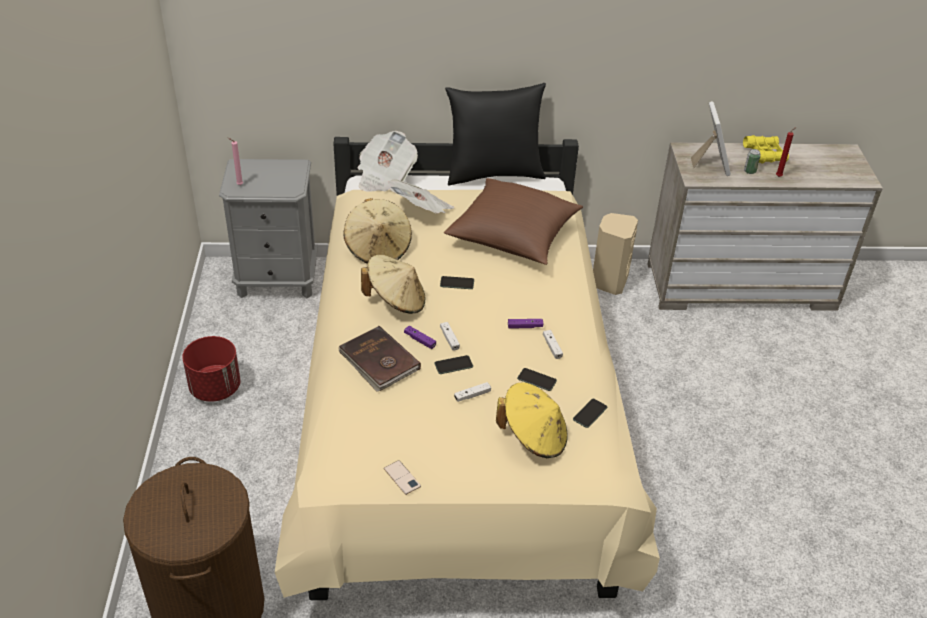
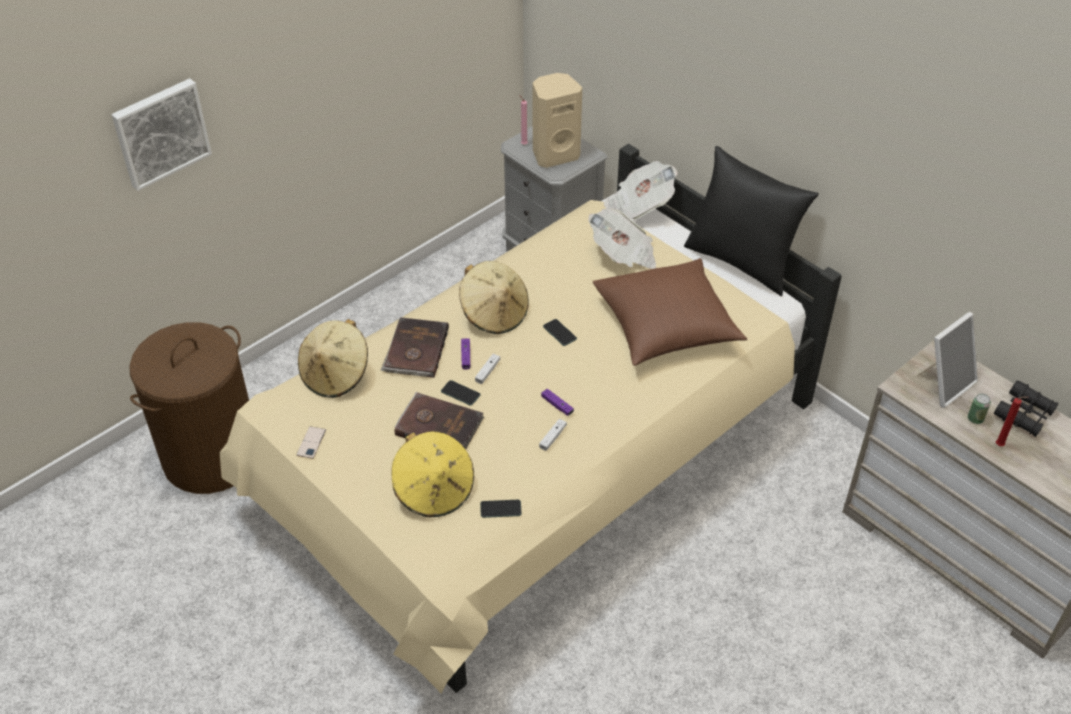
camera: 50 degrees right, 5 degrees up
(54, 284) = (160, 132): none -> picture
(215, 388) = (401, 308): red planter -> none
(378, 248) = (544, 263): beige hat -> beige hat (336, 375)
(472, 395) = (439, 425): white game controller -> brown book
(537, 380) = (501, 452): phone -> none
(609, 281) = (830, 452): beige speaker -> beige speaker (554, 154)
(764, 154) = (1024, 414): yellow binoculars -> black binoculars

